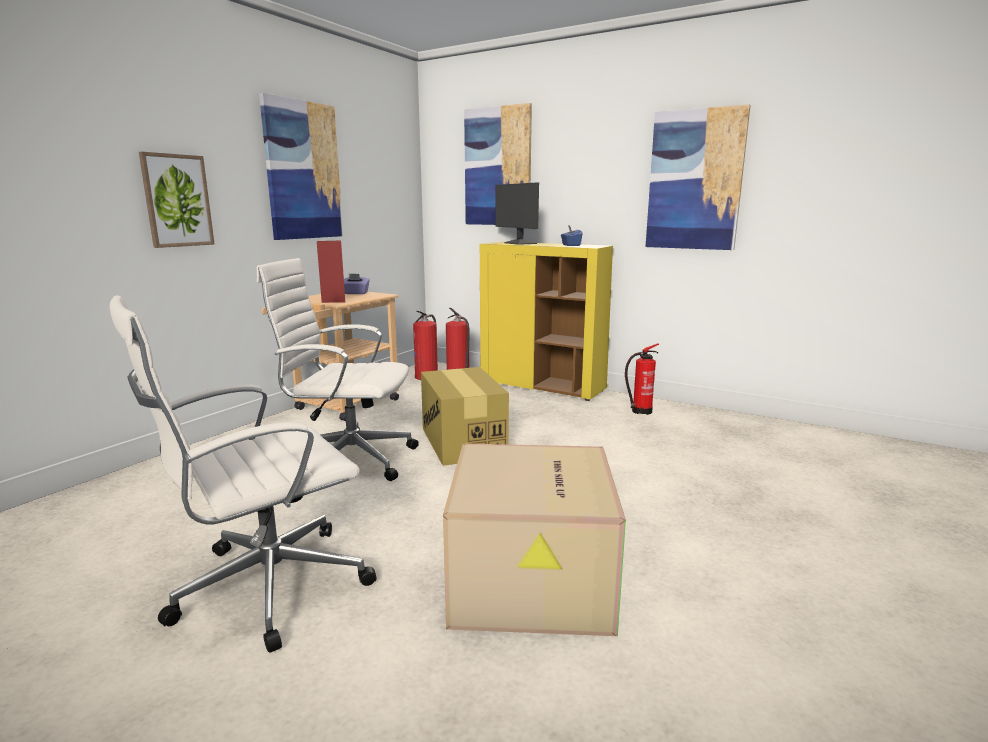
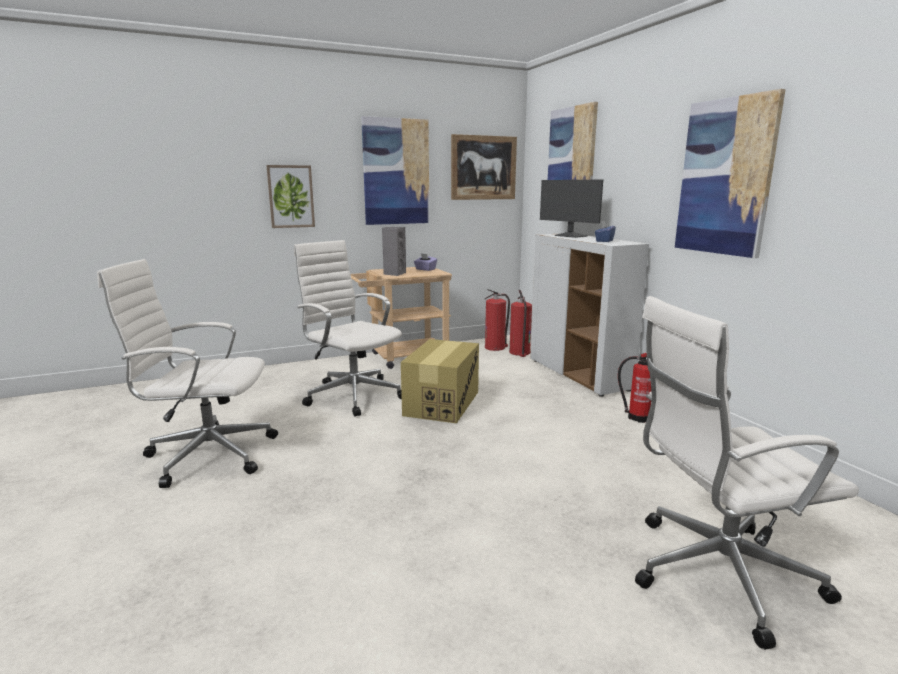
camera: 35 degrees right, 0 degrees up
(333, 301) = (394, 274): red speaker -> grey speaker
(387, 170) = (483, 168): none -> picture
(519, 243) = (570, 236): monitor -> monitor turned 45 degrees counterclockwise
(533, 581) = (333, 511): cardboard box -> none
(543, 386) = (579, 375): yellow cabinet -> white cabinet
(853, 505) = (715, 573): none -> white office chair

